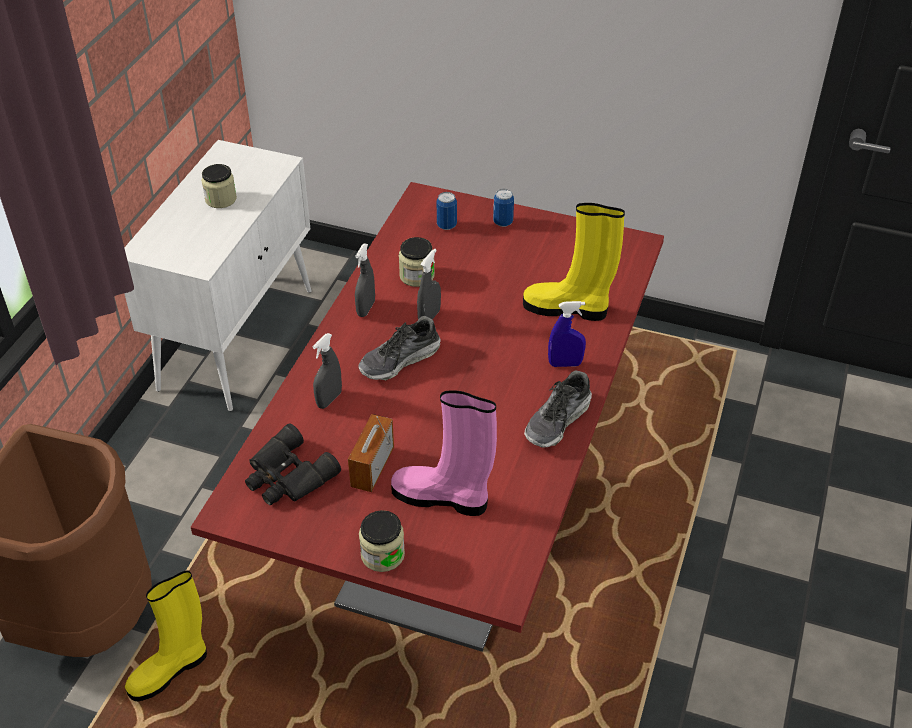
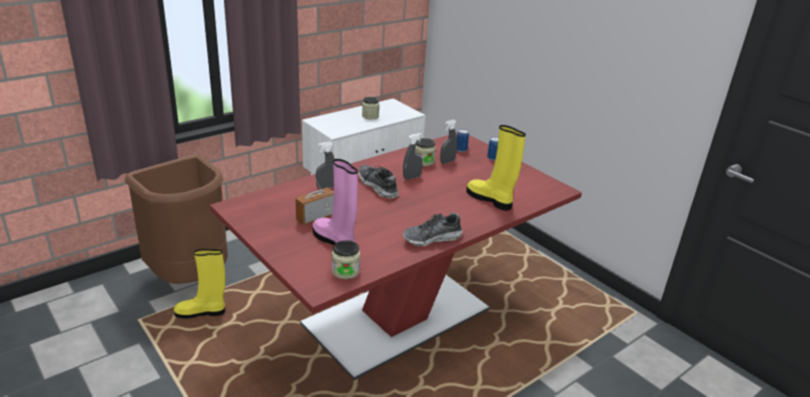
camera: 30 degrees right, 15 degrees down
(287, 477) = (272, 205): black binoculars -> none
(366, 308) = (384, 164): grey spray bottle -> grey spray bottle (447, 162)
(382, 554) = (279, 249): jar -> jar (345, 271)
(400, 360) = (377, 186): shoe -> shoe turned 60 degrees clockwise
(565, 364) = (463, 219): blue spray bottle -> none

